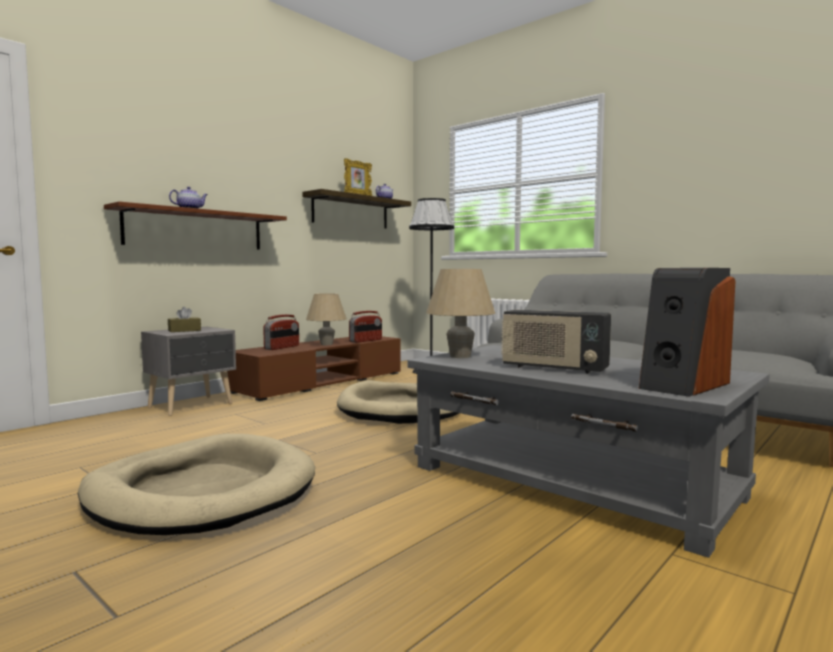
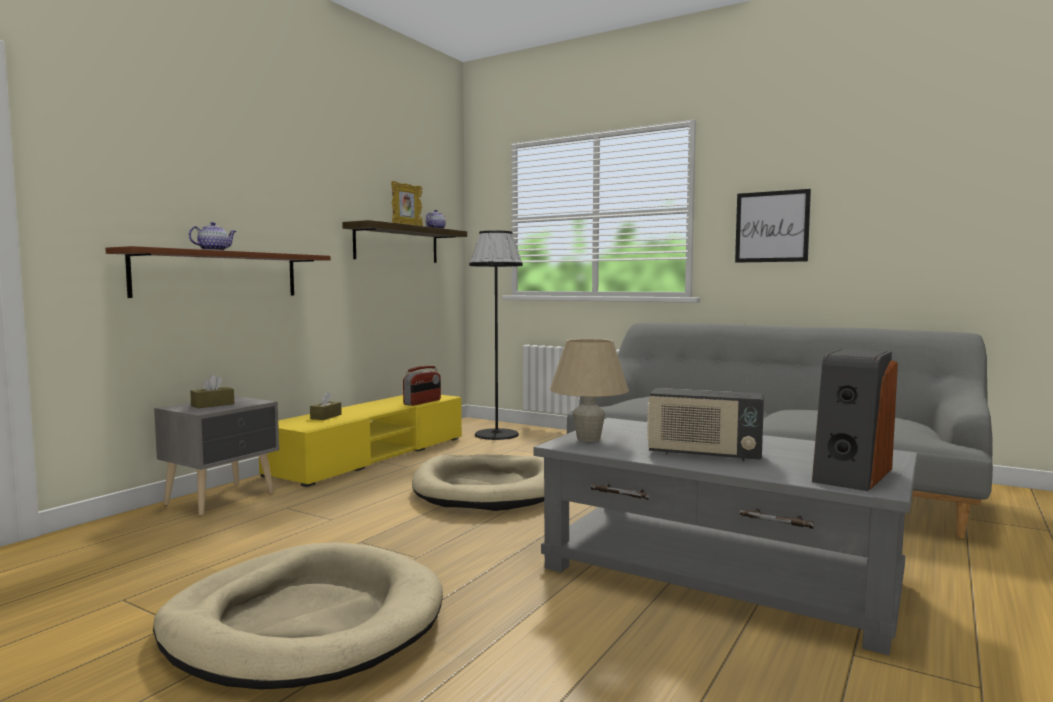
camera: 10 degrees left, 0 degrees up
(282, 347) = (326, 416): radio -> brown tissue box
(321, 382) = (371, 455): brown tv stand -> yellow tv stand
(326, 344) = (378, 409): beige table lamp -> none
(672, 185) = (772, 226): none -> picture

